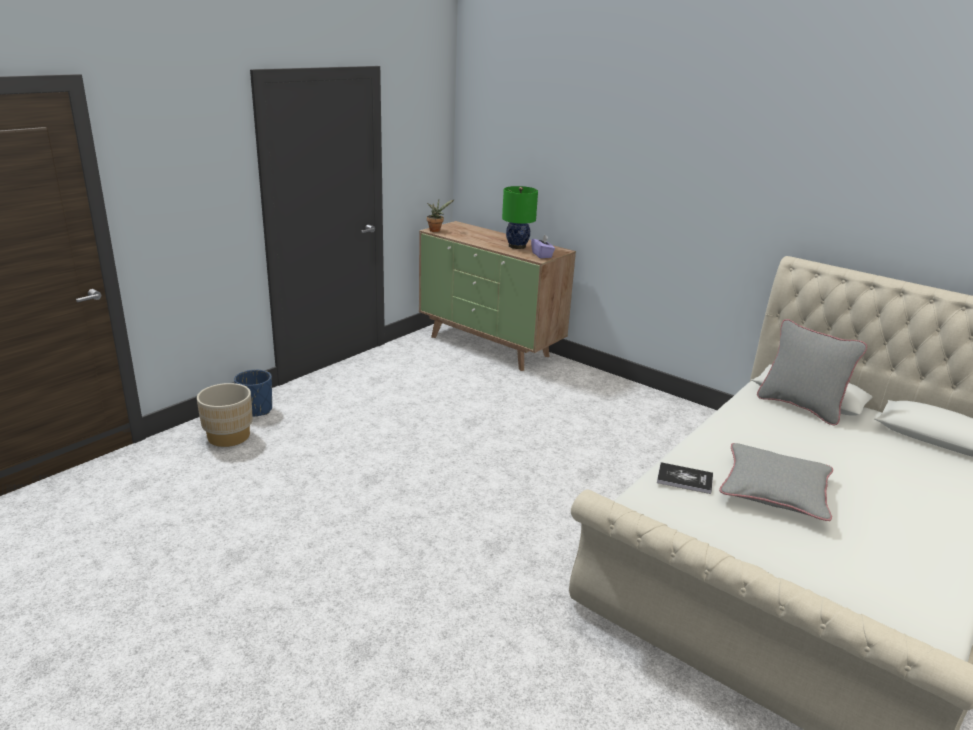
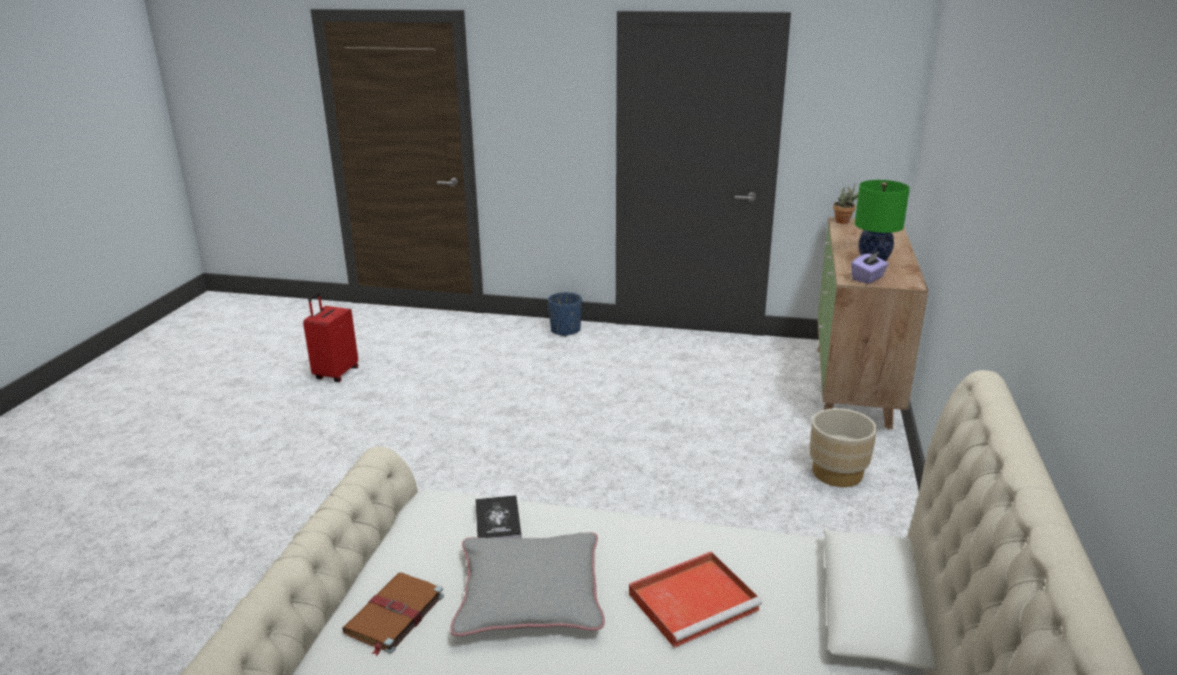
camera: 65 degrees right, 0 degrees up
(146, 570) = (335, 374): none -> red suitcase
(229, 436) = (515, 336): beige planter -> beige planter (837, 473)
(784, 550) = (394, 615): none -> brown book
(795, 439) = (695, 600): none -> red tray
(800, 406) = (820, 598): grey pillow -> none

